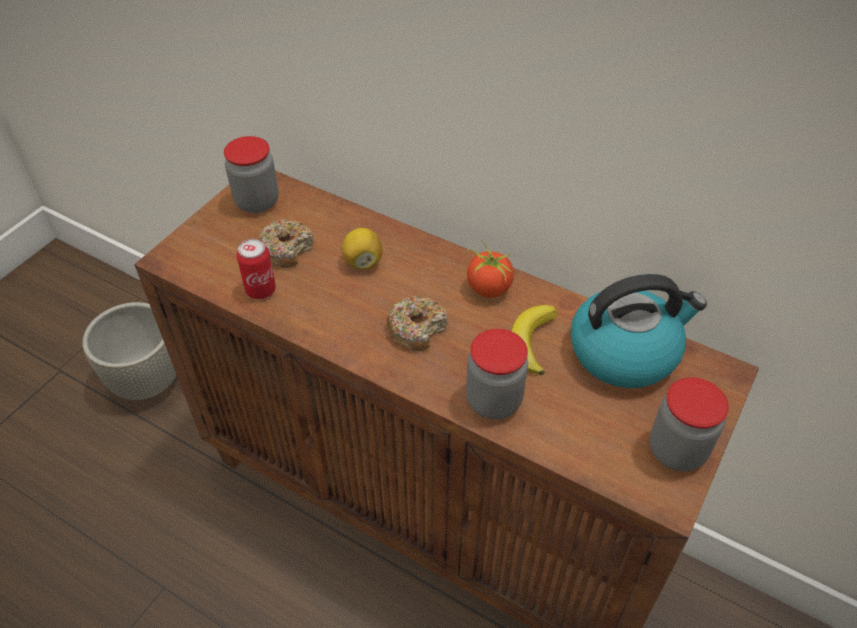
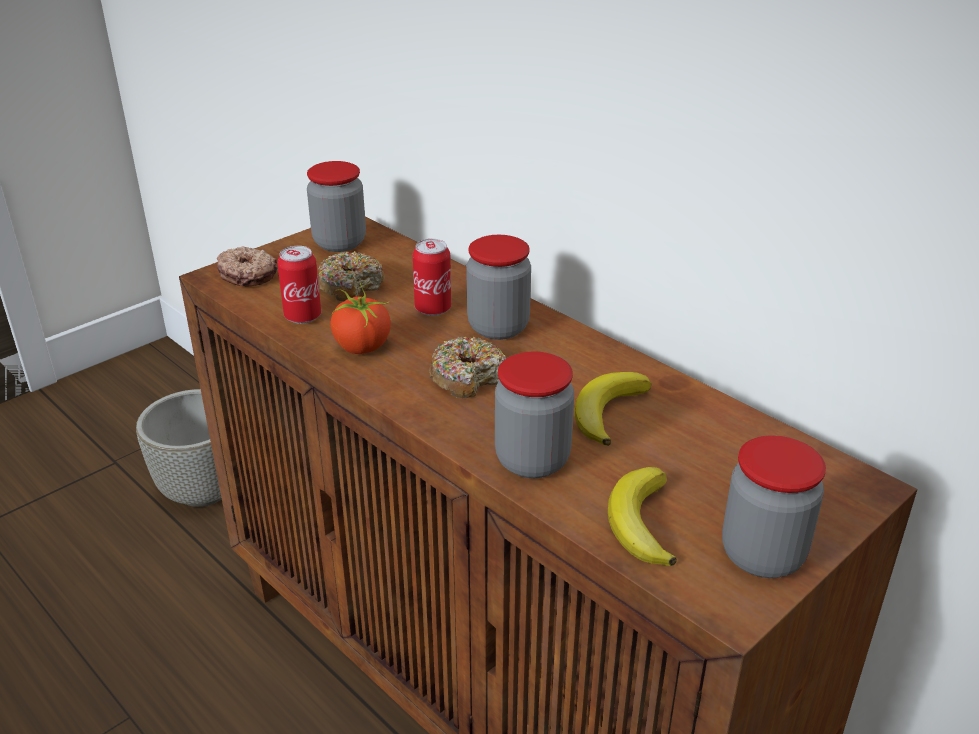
camera: 15 degrees right, 15 degrees down
(194, 252) = (248, 274): none -> donut
(363, 262) = (433, 309): lemon -> can
(421, 272) = (498, 327): none -> jar
(488, 288) = (575, 354): tomato -> tomato (362, 347)
(588, 440) = (640, 522): none -> banana
(625, 351) = (729, 441): kettle -> none

